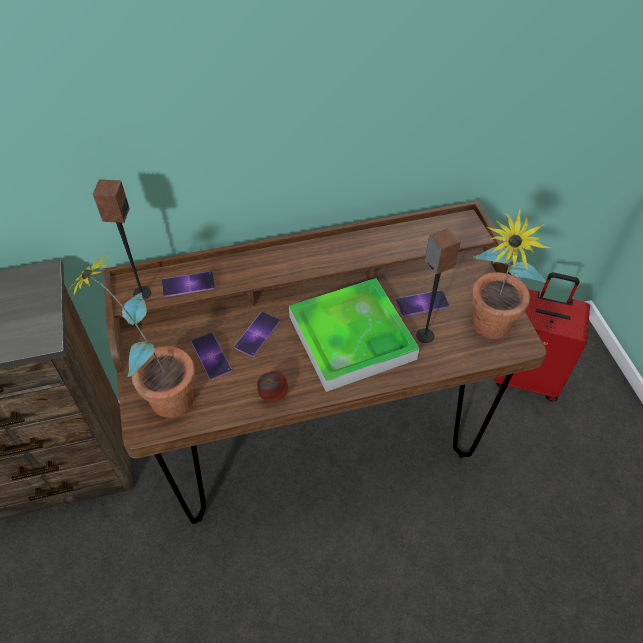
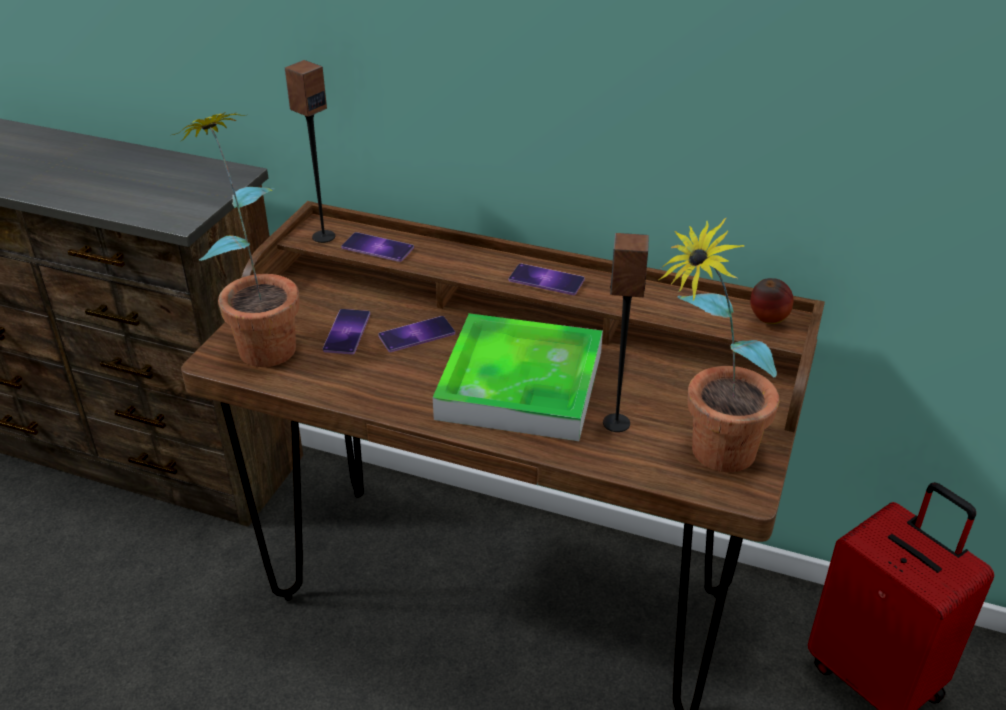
camera: 35 degrees right, 15 degrees down
(273, 396) = (371, 396): apple -> apple (767, 321)
(422, 303) = (648, 390): phone -> phone (546, 280)

